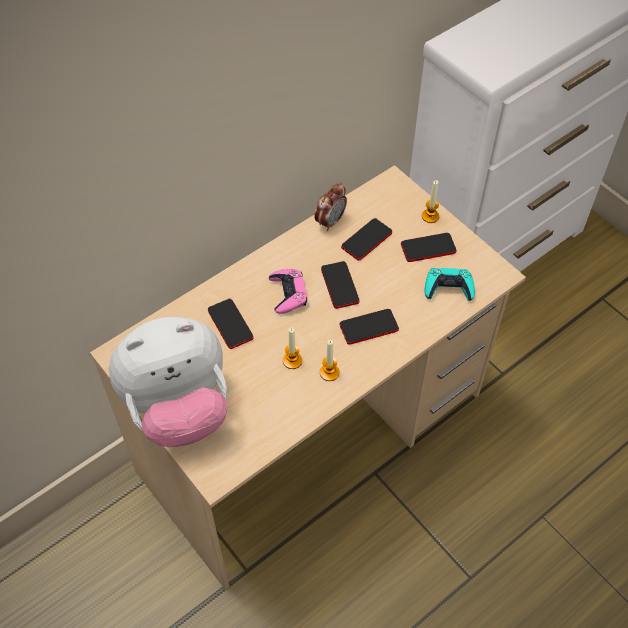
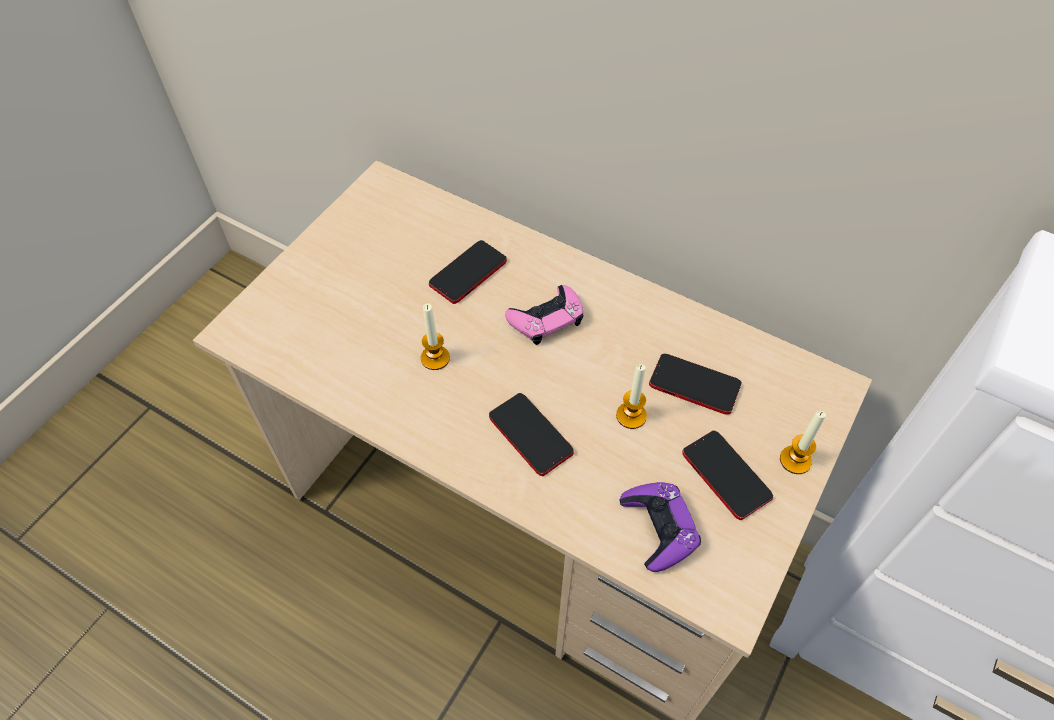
camera: 70 degrees right, 0 degrees up
(179, 409) = (321, 264): plush toy -> none
(329, 372) = (431, 408): candle -> candle (631, 416)
(330, 221) = (703, 329): alarm clock -> none
(339, 285) = (590, 375): phone -> none
(448, 288) = (659, 528): turquoise game controller -> purple game controller

